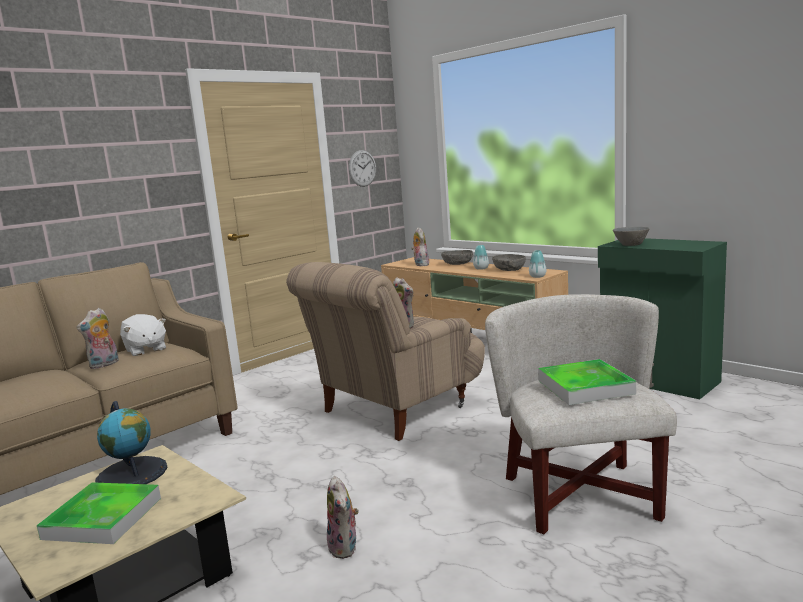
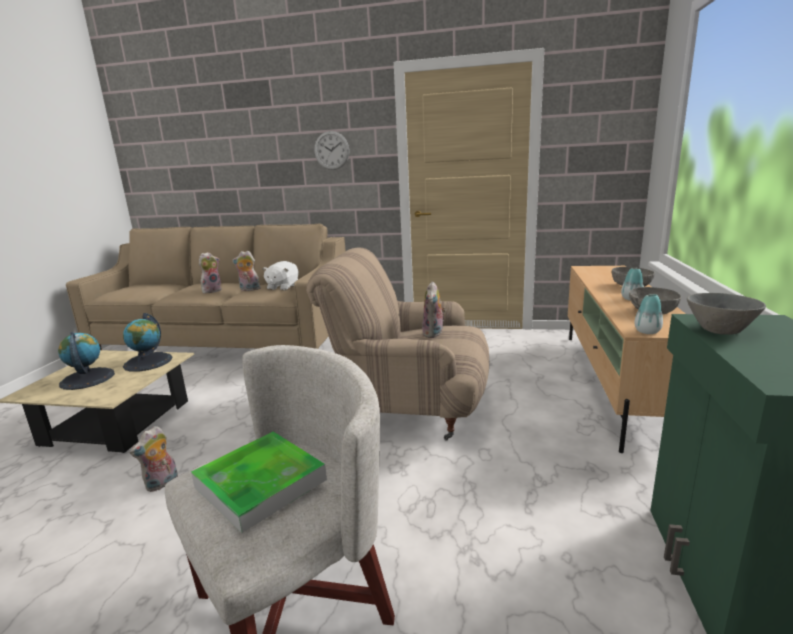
camera: 55 degrees right, 5 degrees up
(103, 518) = (87, 379): tray -> globe
(362, 168) = (588, 156): wall clock -> wall clock (331, 150)
(420, 265) = (597, 276): plush toy -> plush toy (212, 290)

